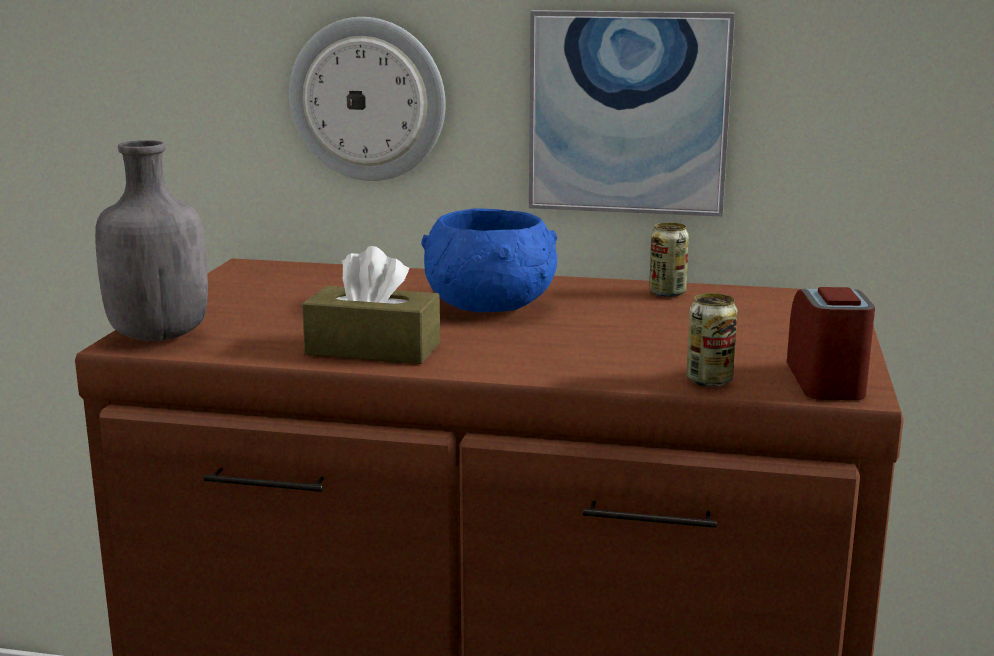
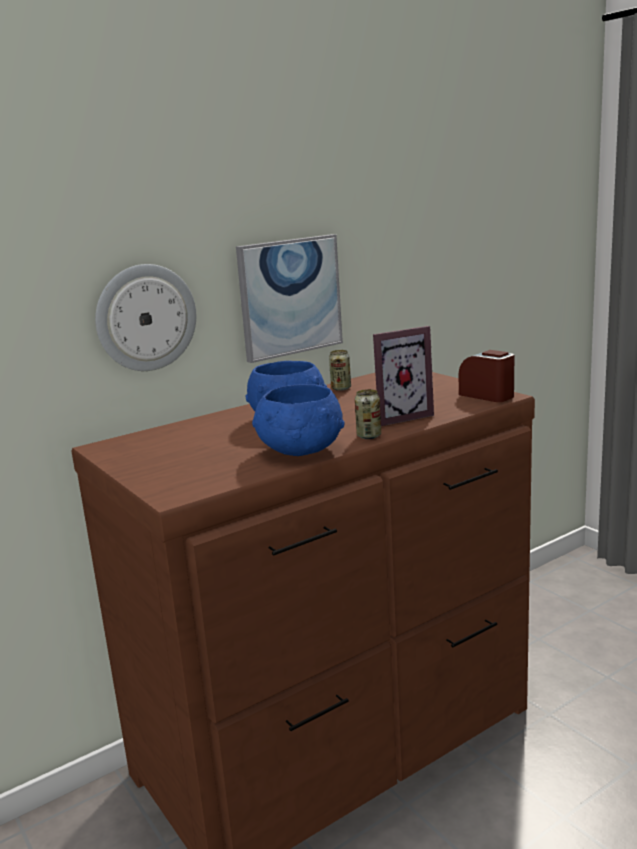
camera: 45 degrees left, 0 degrees up
(157, 336) = (175, 488): grey bottle -> none
(373, 349) = (300, 450): brown tissue box -> blue bowl
(608, 357) = (399, 416): none -> picture frame
(709, 380) = (455, 410): can -> can (369, 436)

